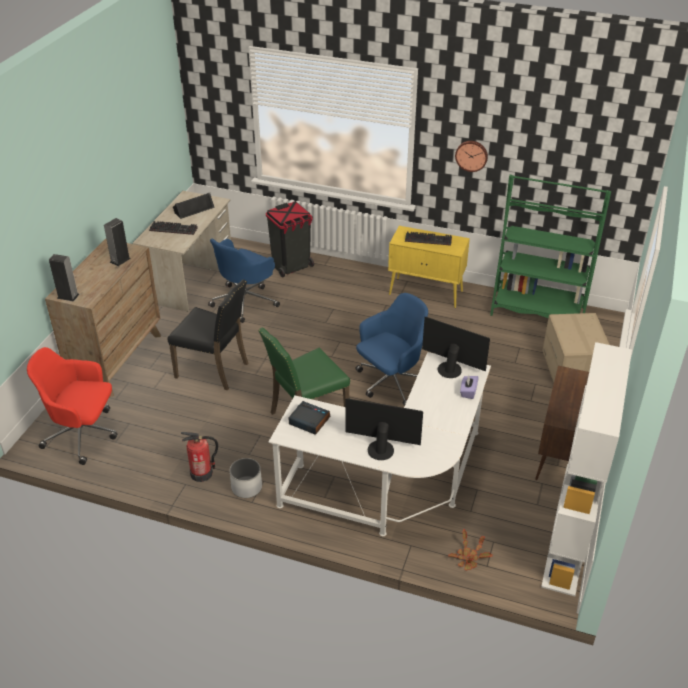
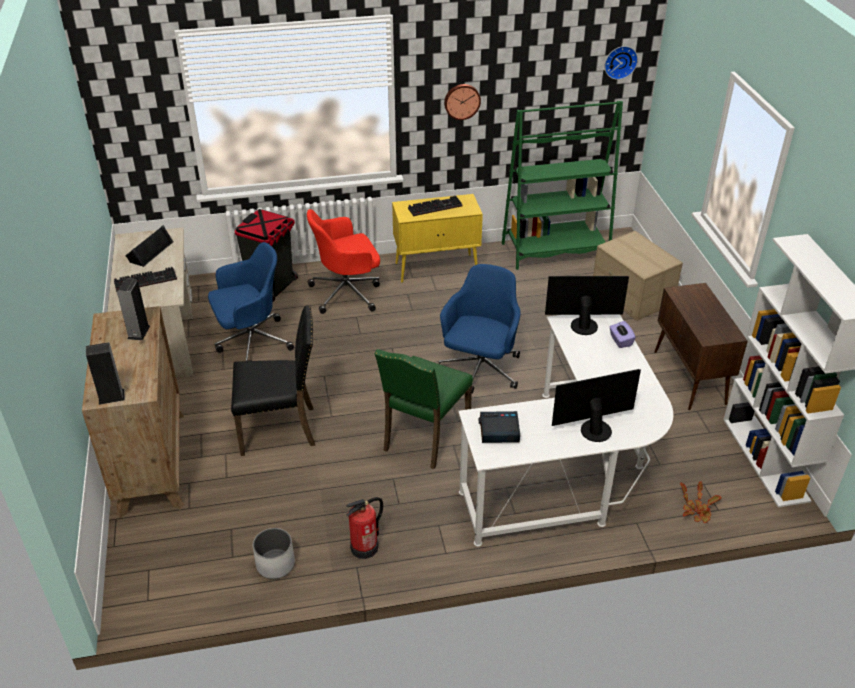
camera: 30 degrees left, 0 degrees up
(83, 435) = (184, 566): red office chair -> red office chair (347, 292)
(245, 301) = (251, 341): blue office chair -> blue office chair turned 120 degrees counterclockwise
(246, 487) = (426, 540): white planter -> white planter (275, 564)
(624, 155) = (620, 61): none -> wall clock

